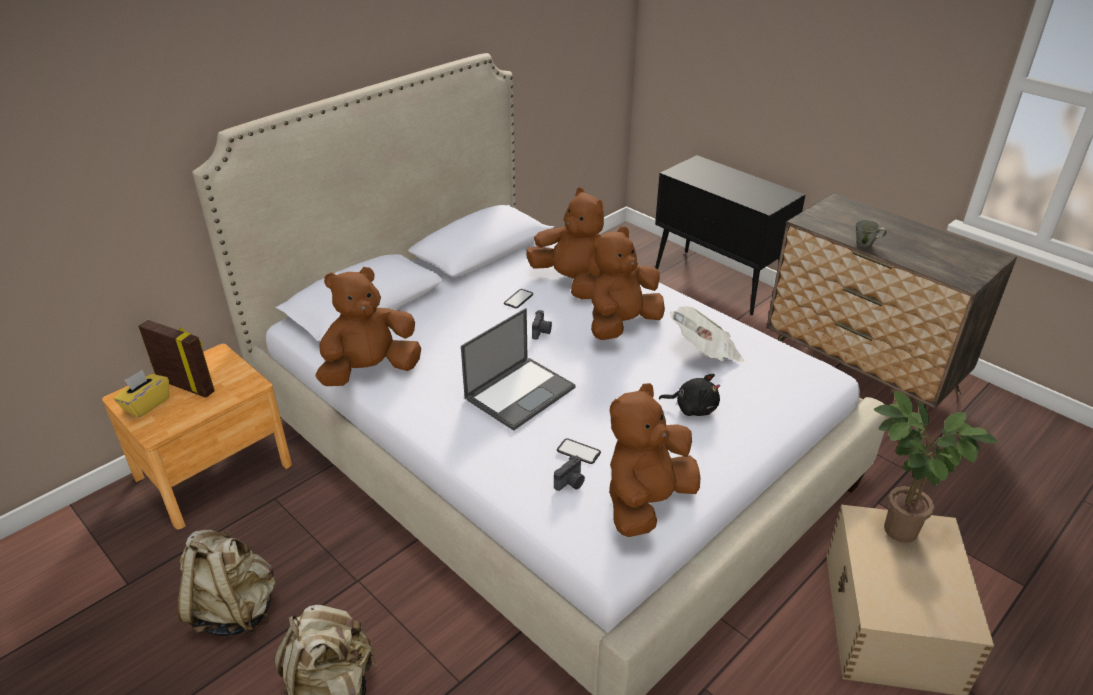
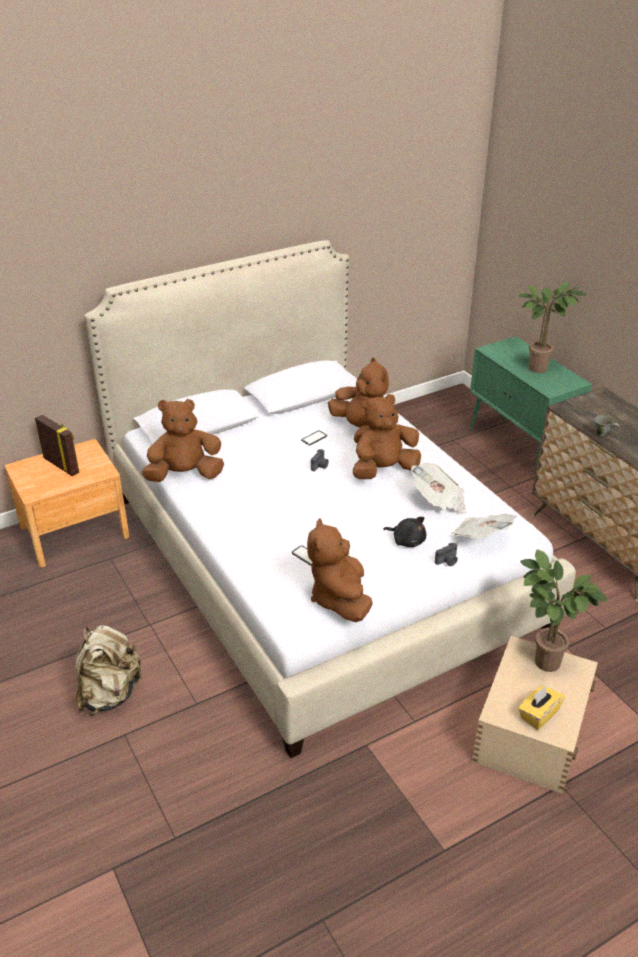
camera: 15 degrees right, 0 degrees up
(146, 404) = (32, 474): yellow tissue box -> yellow tissue box (538, 714)
(235, 609) = (63, 627): beige backpack -> none
(520, 392) = (284, 508): laptop -> none
(571, 483) = (291, 576): camera -> camera (447, 561)
(647, 502) = (340, 599): brown plush toy -> brown plush toy turned 60 degrees counterclockwise
(718, 282) = (519, 448): black cabinet -> green cabinet
(741, 184) = (540, 367): none -> potted plant
(778, 388) = (481, 537): none -> newspaper

